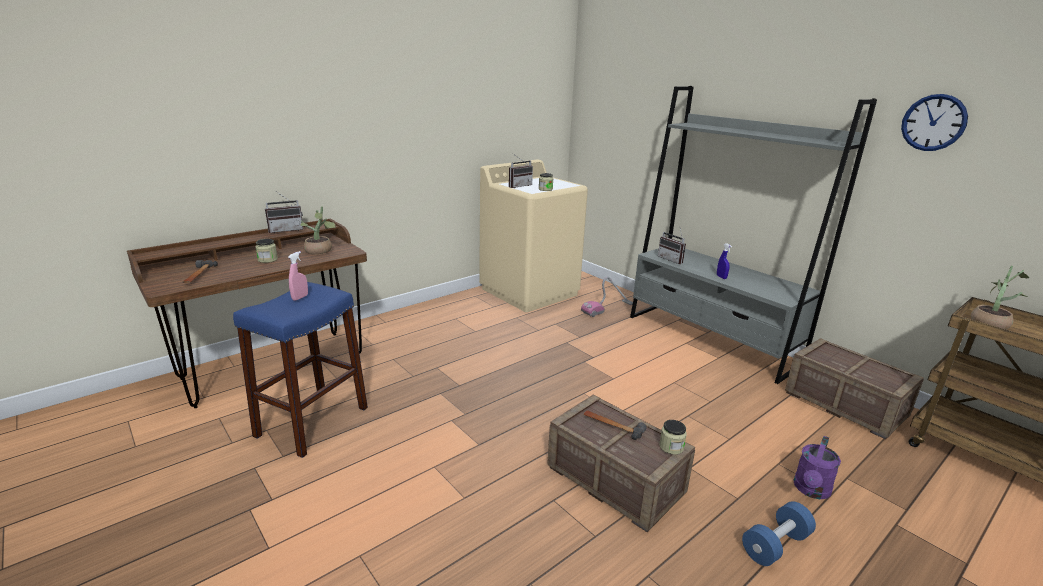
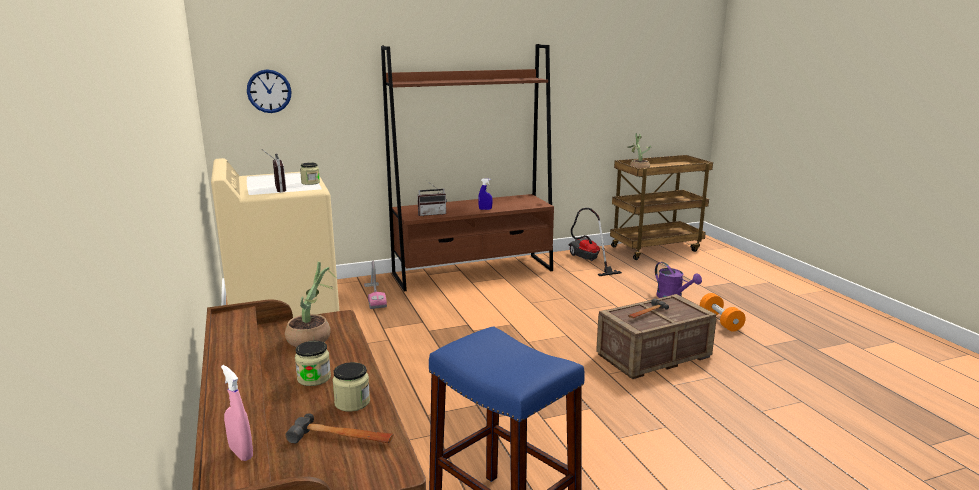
camera: 70 degrees left, 5 degrees down
(286, 230) = (225, 343): radio -> none
(300, 297) = (495, 354): pink spray bottle -> pink spray bottle (241, 453)
(671, 447) = (676, 300): jar -> jar (352, 402)
(711, 339) = (473, 272): grey bookcase -> brown bookcase
(775, 545) = (720, 321): blue dumbbell -> orange dumbbell
(845, 405) = (587, 261): crate -> vacuum cleaner
(933, 122) = (569, 57): wall clock -> wall clock (269, 91)

